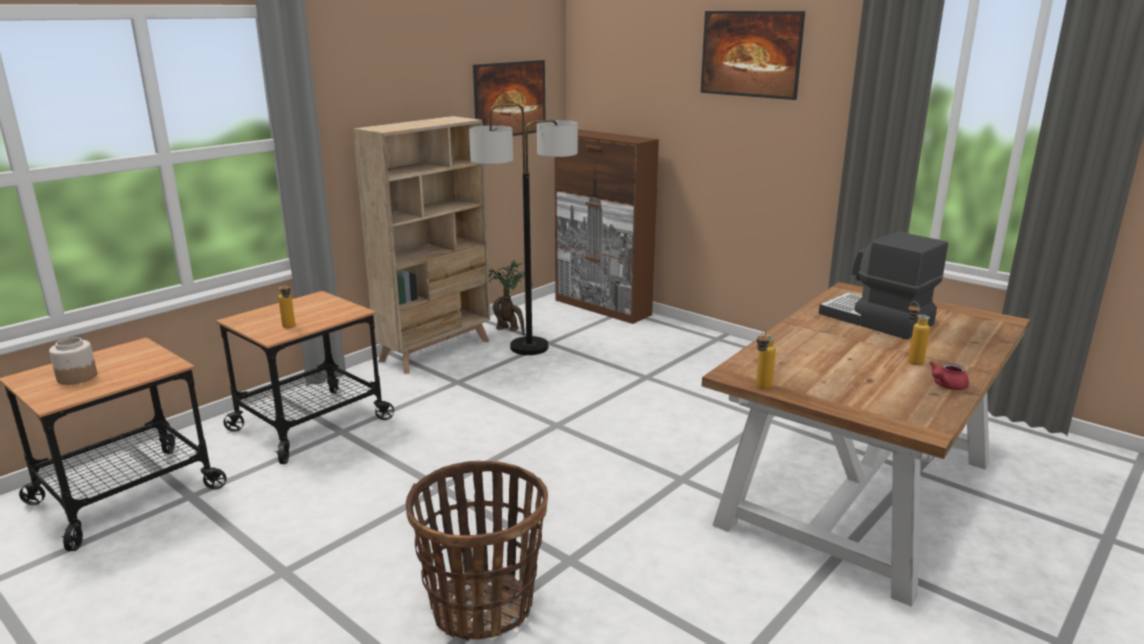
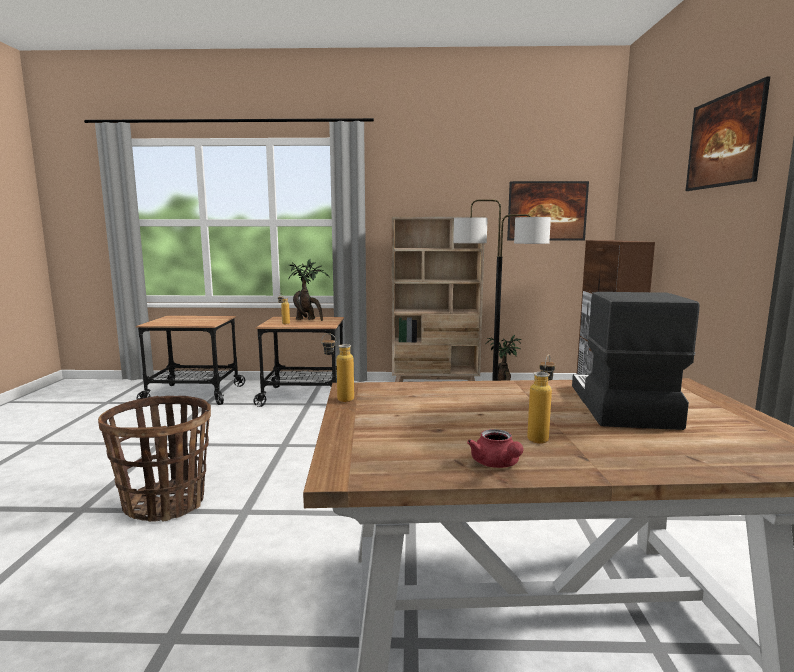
camera: 50 degrees right, 10 degrees down
(76, 377) = (178, 320): jar -> none
(294, 310) = (308, 320): none -> potted plant
(946, 386) = (497, 464): red teapot -> red teapot turned 120 degrees counterclockwise

